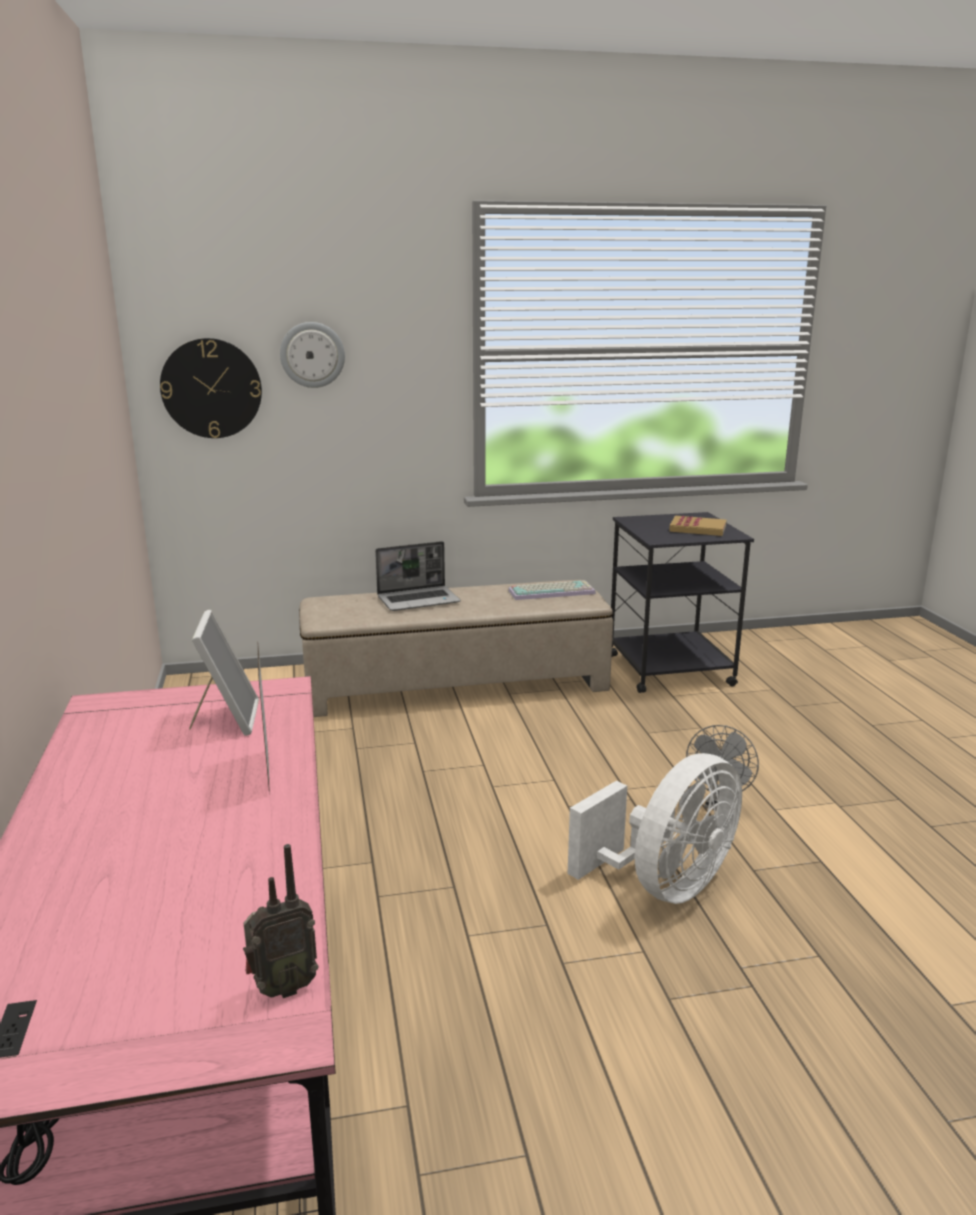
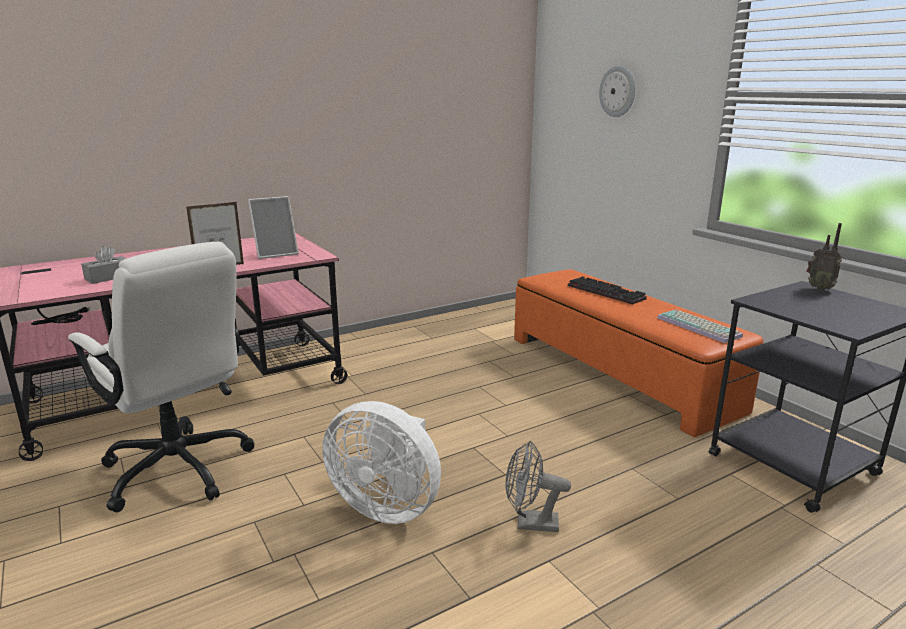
camera: 70 degrees right, 0 degrees up
(211, 388) = (565, 113): wall clock -> none
(217, 896) = (108, 277): none -> grey tissue box
(282, 988) = (36, 295): radio -> radio (819, 288)
(419, 600) = (607, 292): laptop -> keyboard
(457, 683) = (619, 372): beige bench -> orange bench
(511, 1079) = (181, 472): none -> white office chair
(697, 528) = (837, 313): book -> none

